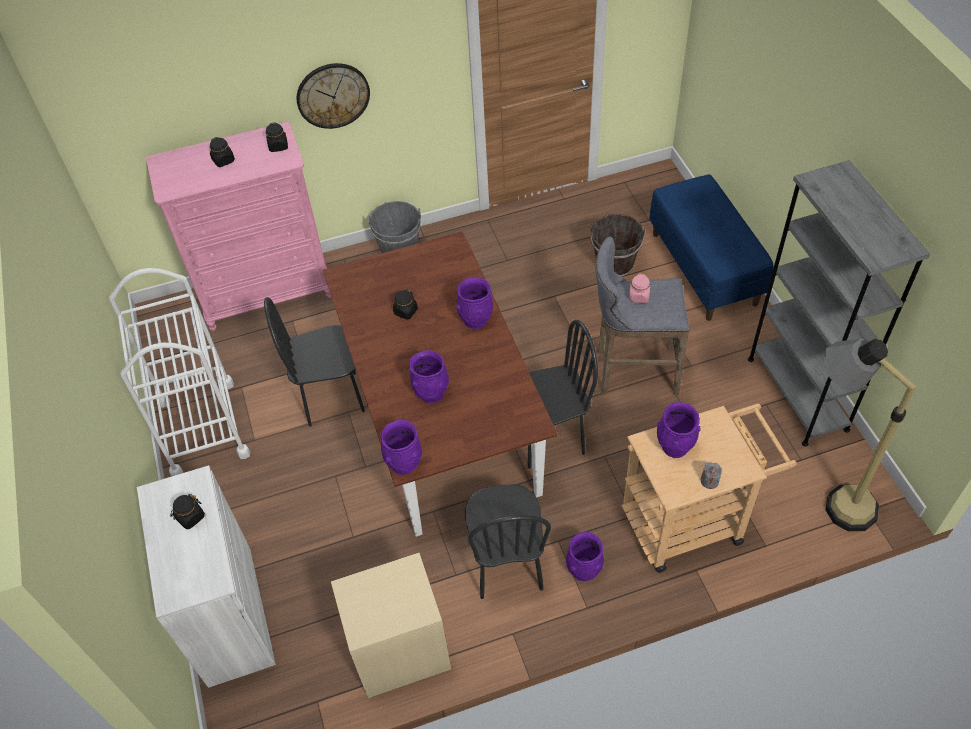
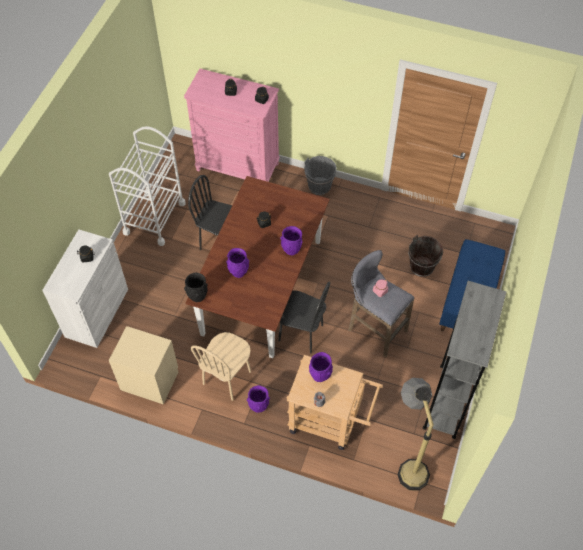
camera: 35 degrees right, 5 degrees up
(333, 95) = (307, 87): wall clock -> none
(404, 464) = (197, 296): purple vase -> black vase
(507, 565) = (227, 378): black chair -> beige chair

